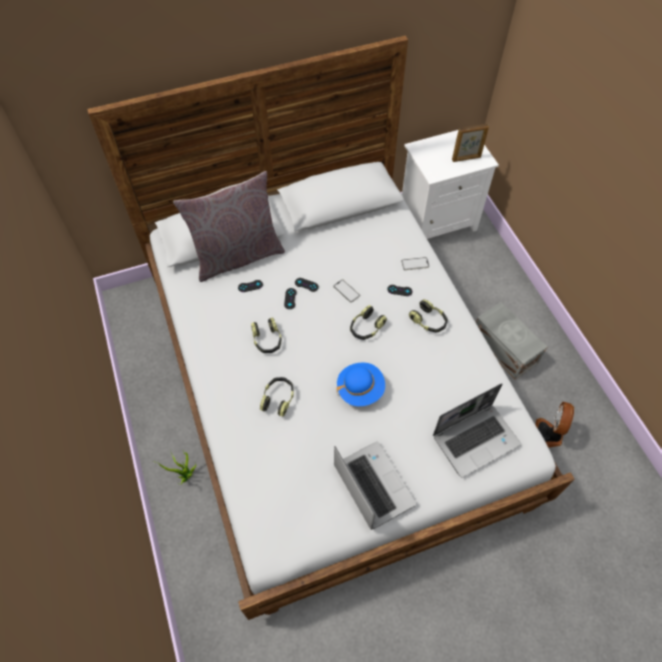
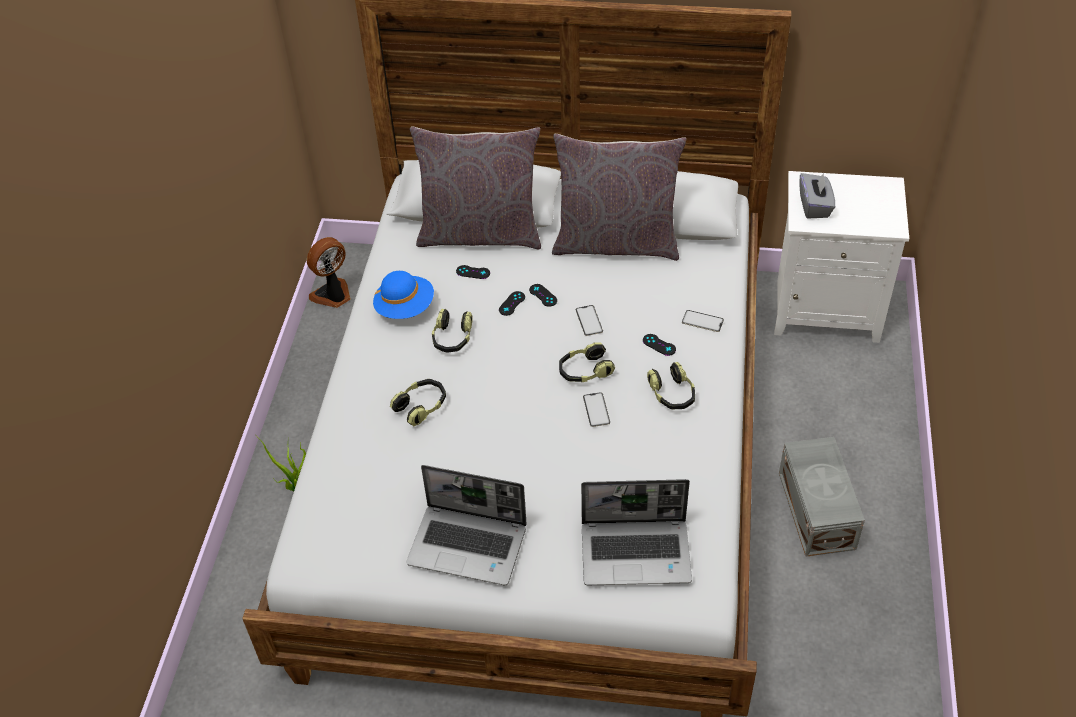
camera: 30 degrees right, 10 degrees down
(329, 230) = (616, 243): none -> grey pillow
(360, 389) = (528, 436): blue hat -> blue hat (405, 307)
(372, 485) = (469, 545): laptop -> laptop turned 105 degrees clockwise
(390, 351) = (596, 410): none -> phone
(434, 162) = (814, 206): none -> grey tissue box
(466, 158) = (866, 216): picture frame -> none
(548, 435) = (806, 648): fan -> fan (333, 295)

